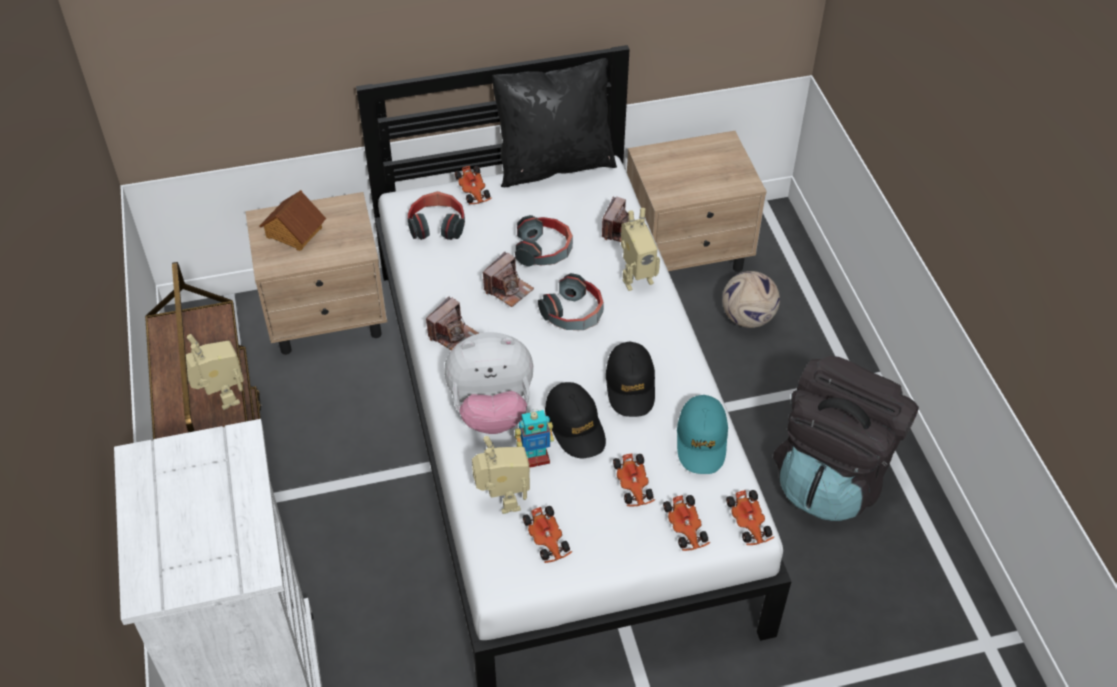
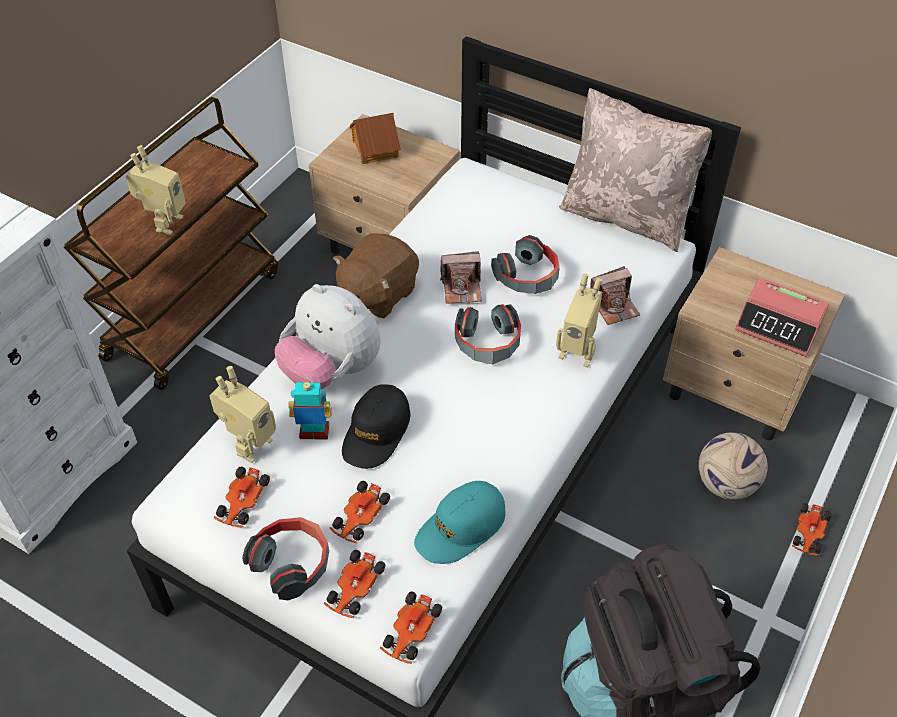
camera: 45 degrees right, 0 degrees up
(437, 225) = (471, 204): headphones -> headphones (292, 563)
(453, 335) = (377, 294): camera -> brown plush toy
(473, 190) = (532, 196): toy car -> toy car (809, 533)
(535, 458) = (314, 432): toy robot -> toy robot turned 150 degrees clockwise
(554, 163) = (626, 216): black pillow -> beige pillow
(630, 385) = (460, 435): black cap -> none
(722, 177) = (779, 325): none -> alarm clock

